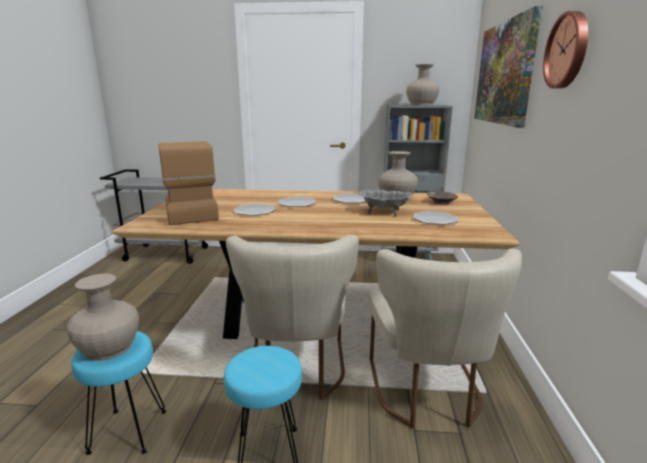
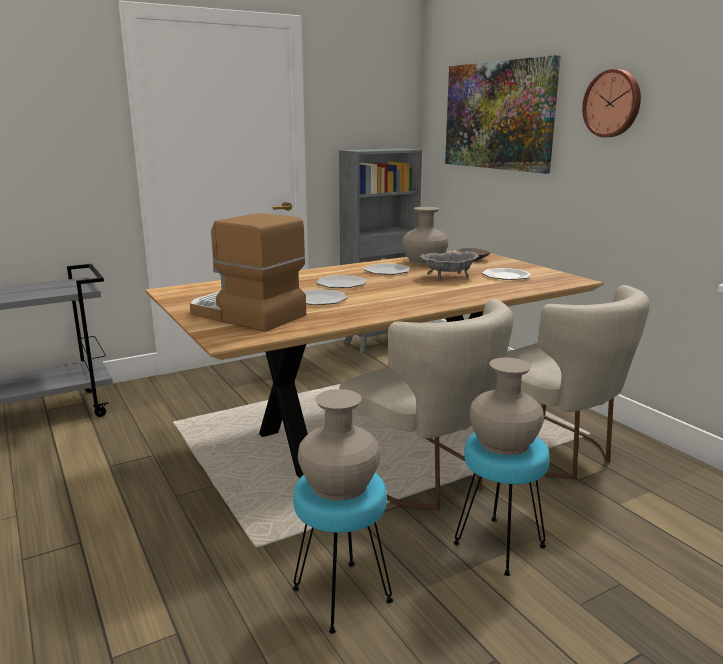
camera: 35 degrees left, 0 degrees up
(421, 105) = (384, 149): beige vase -> beige vase (504, 442)

